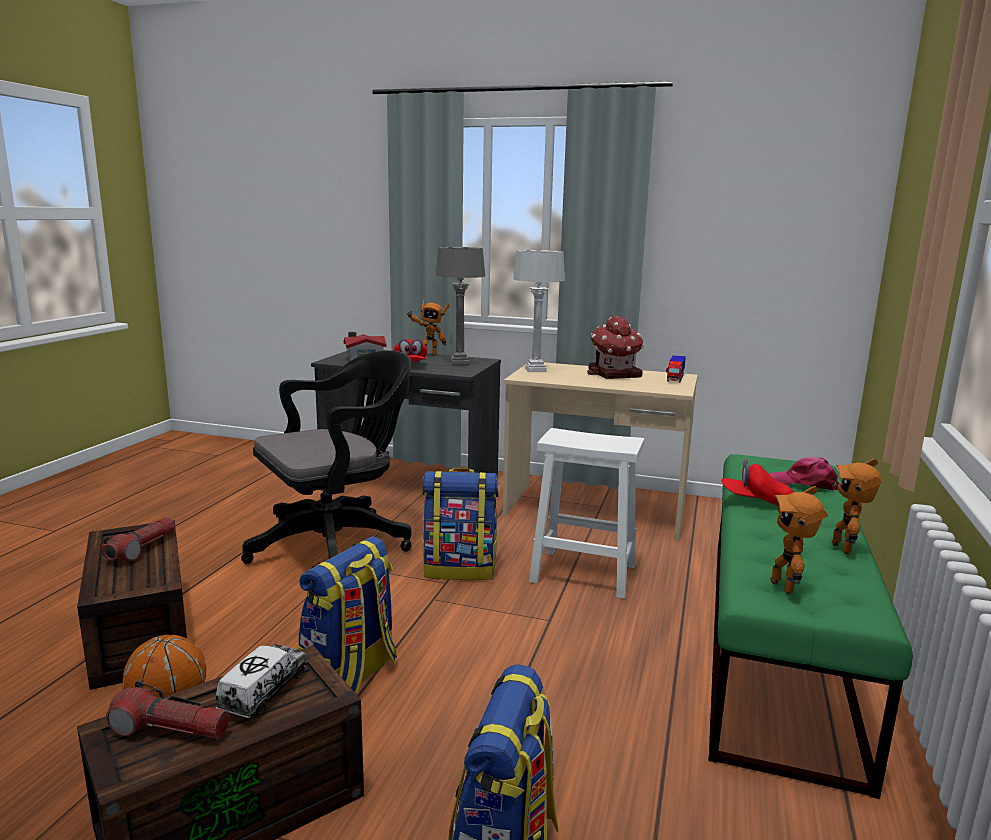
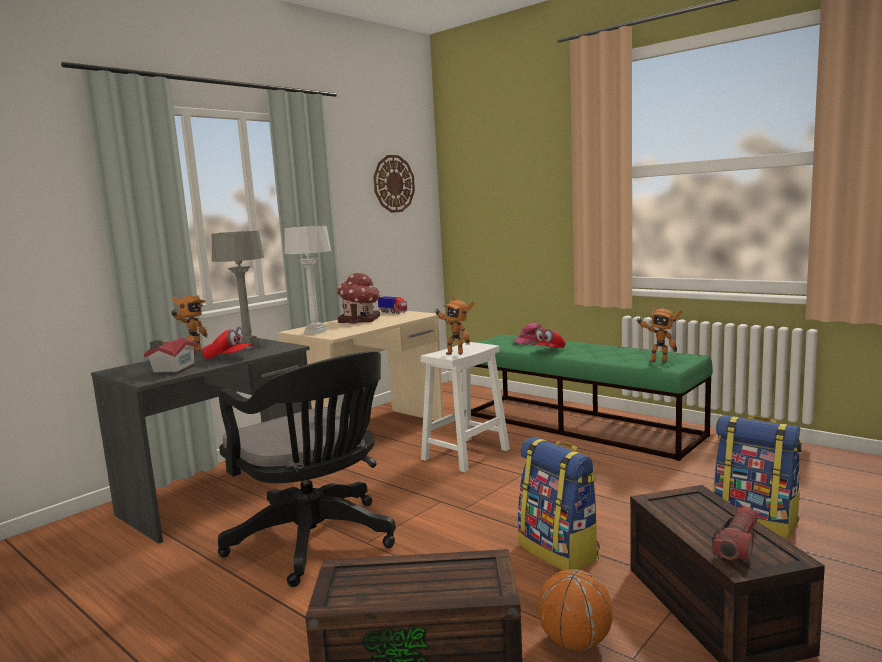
camera: 65 degrees left, 5 degrees down
(142, 548) = (393, 575): flashlight -> none
(264, 691) = (691, 512): toy truck -> none
(337, 544) = (317, 542): black office chair -> black office chair turned 150 degrees clockwise
(460, 569) = (422, 493): backpack -> none
(782, 204) = (393, 184): none -> wall clock
(845, 548) = (618, 347): toy robot -> toy robot (455, 353)

